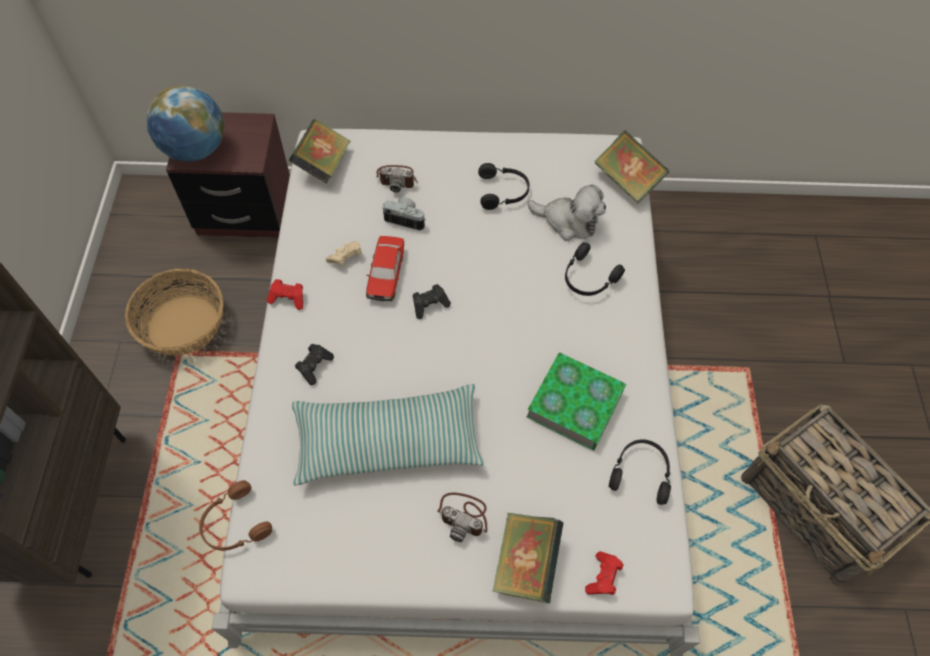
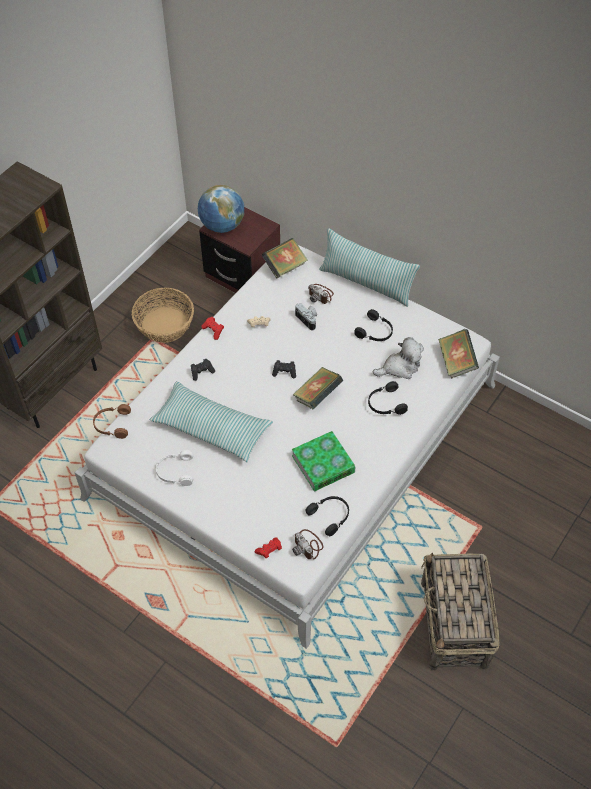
camera: 35 degrees right, 5 degrees down
(383, 540) = (175, 472): none -> white headphones
(386, 274) = (274, 344): toy car -> none
(443, 136) = (366, 283): none -> pillow
(464, 516) = (222, 483): camera -> camera (308, 545)
(525, 563) = (235, 522): book -> book (317, 396)
(568, 221) = (400, 367): plush toy -> plush toy turned 75 degrees counterclockwise

